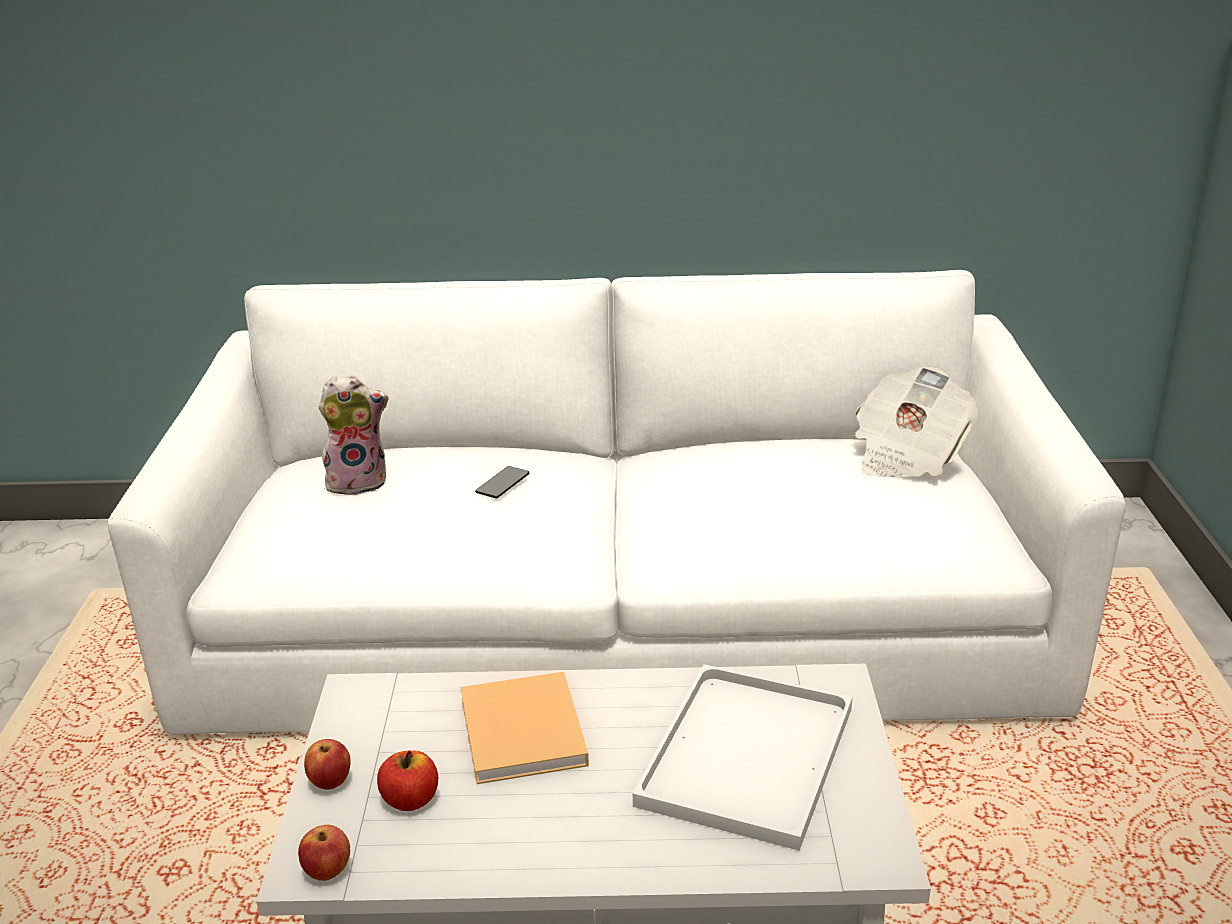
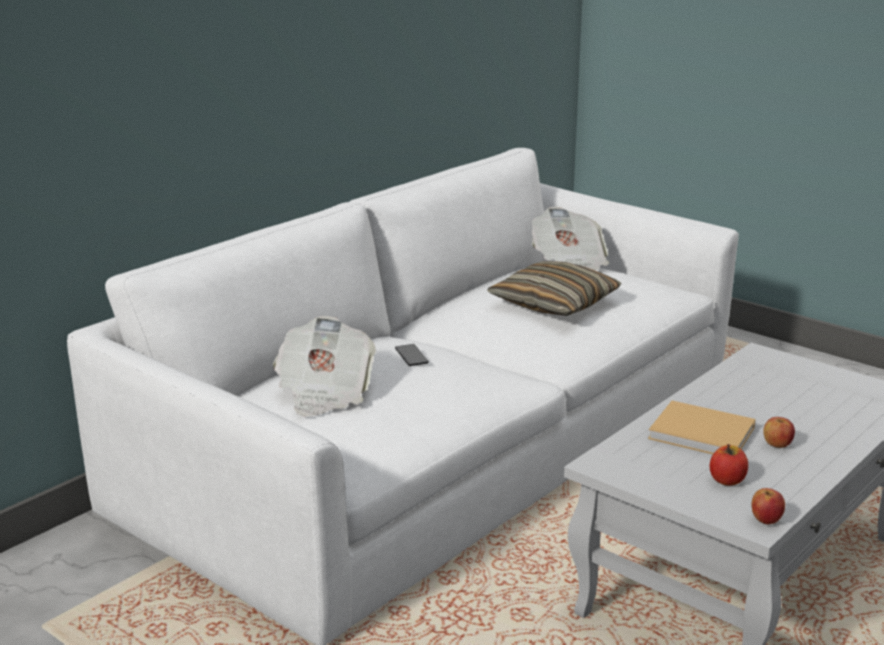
camera: 50 degrees left, 5 degrees down
(330, 782) = (682, 496): apple -> apple (777, 445)
(358, 482) = (324, 392): plush toy -> newspaper
(748, 759) = (796, 392): white tray -> none
(774, 495) = (554, 303): none -> pillow

